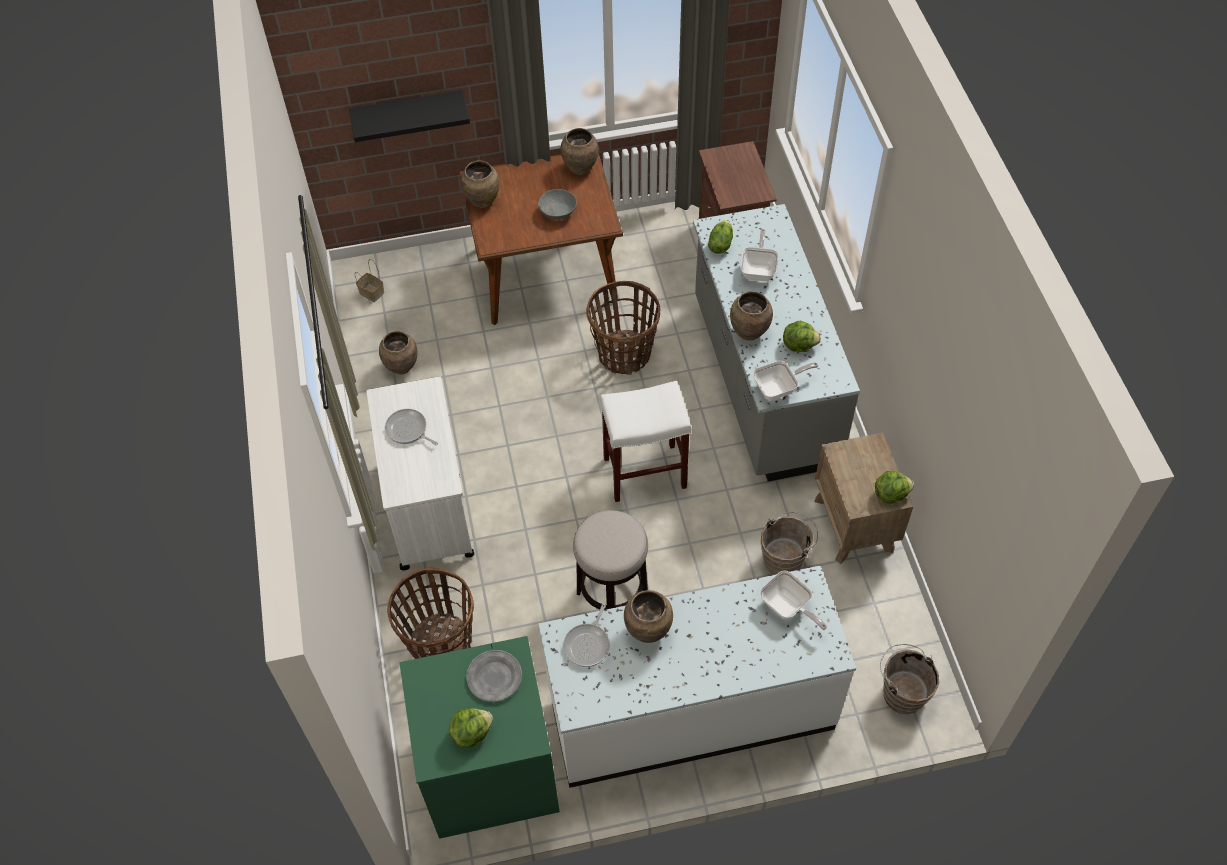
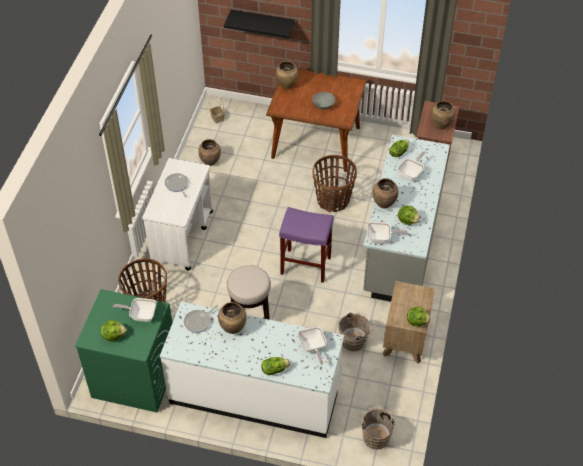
camera: 25 degrees right, 5 degrees down
(494, 677) = (140, 315): grey plate -> frying pan
(579, 168) = (350, 87): brown vase -> brown vase (441, 125)
(643, 473) = (305, 265): white stool -> purple stool
(753, 669) = (274, 369): none -> lettuce

